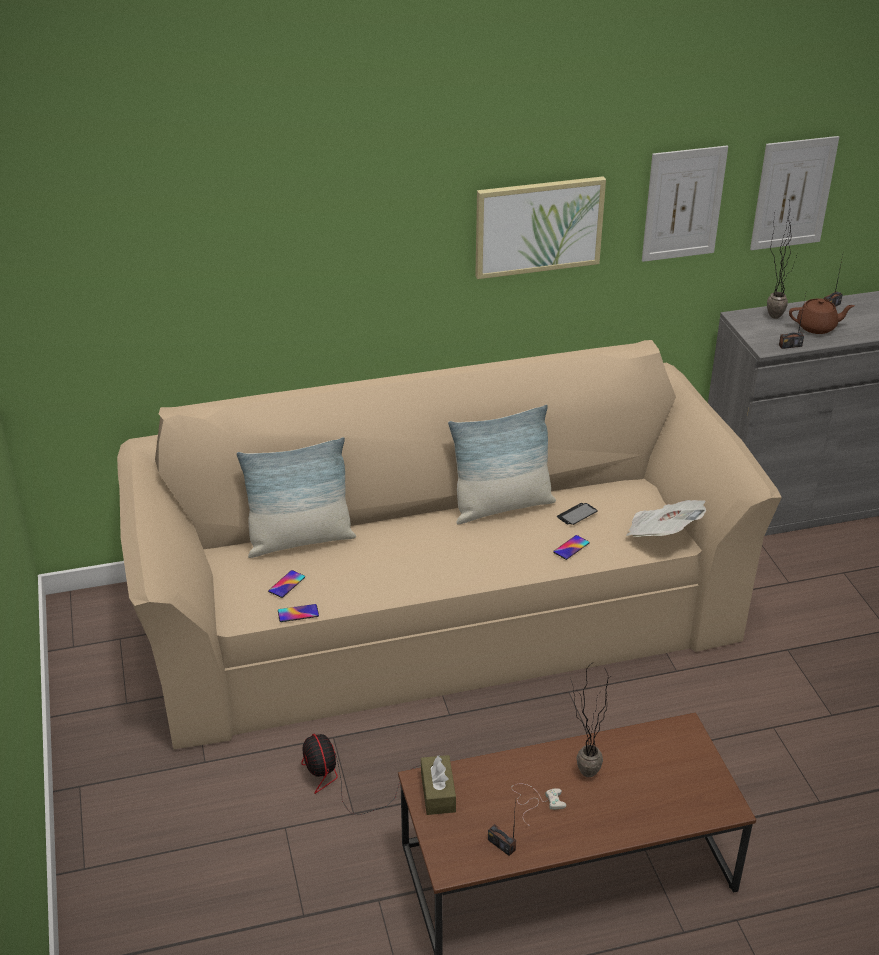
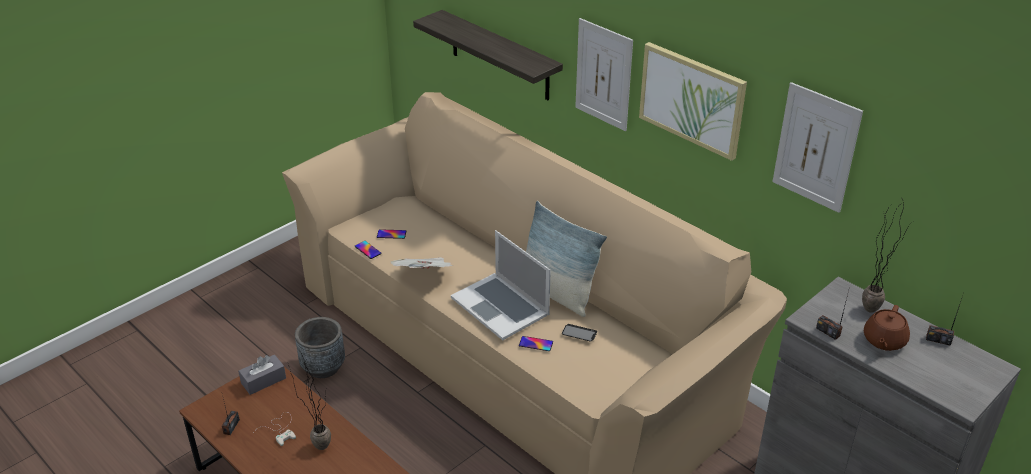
camera: 60 degrees right, 0 degrees up
(240, 313) = (499, 56): none -> shelf
(300, 540) = (441, 223): pillow -> none
(341, 782) = (323, 367): fan -> grey planter
(438, 792) = (263, 380): brown tissue box -> grey tissue box
(494, 547) = (500, 305): none -> laptop
(662, 534) = (598, 388): newspaper -> newspaper (424, 276)
(793, 193) = (929, 199): picture -> picture (603, 74)
(817, 327) = (883, 341): brown teapot -> brown teapot turned 60 degrees clockwise

